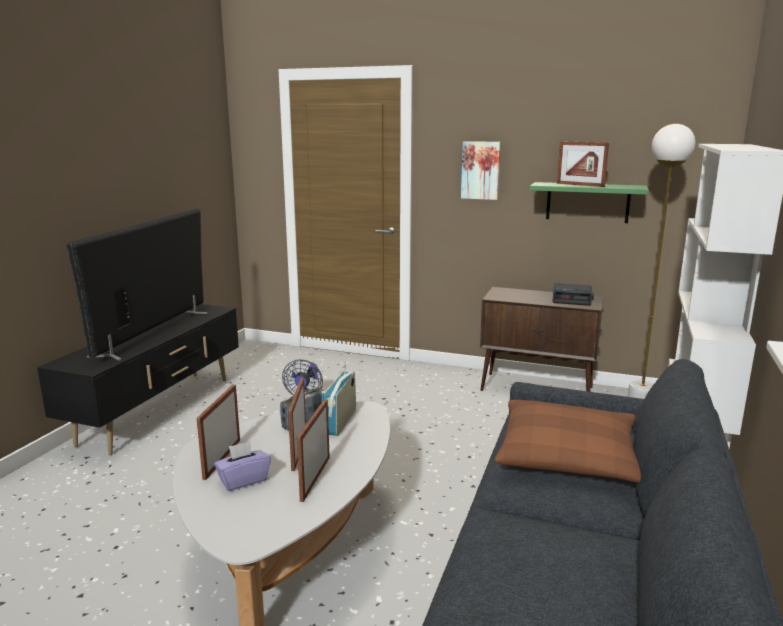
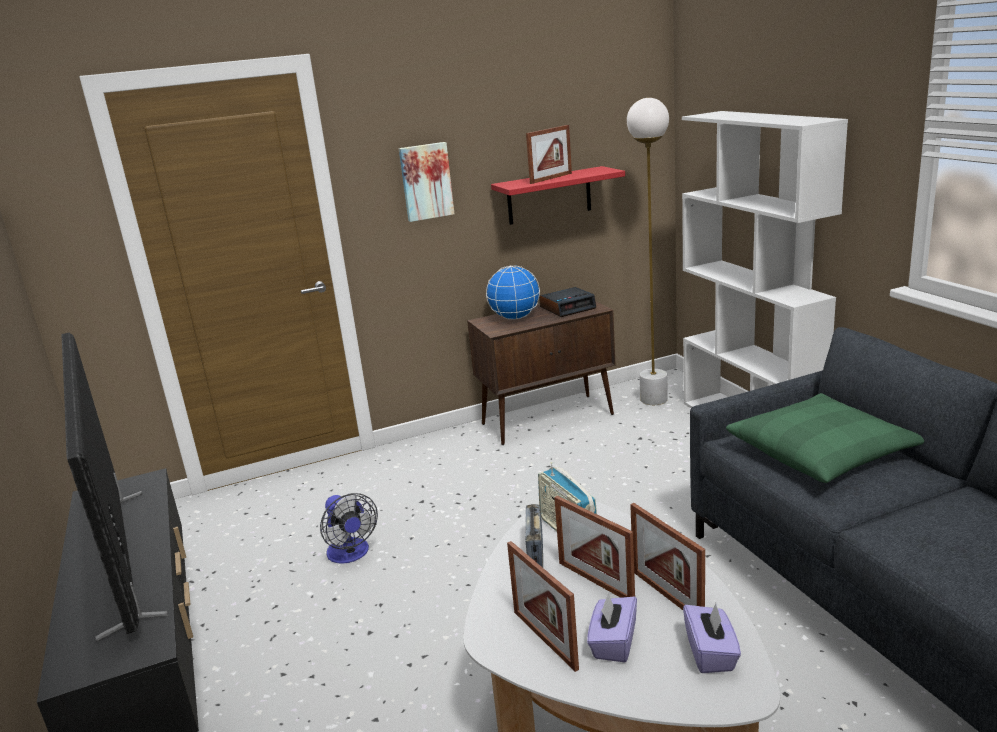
camera: 40 degrees left, 5 degrees up
(271, 516) = (711, 654): none -> purple tissue box
(522, 294) = (514, 318): none -> globe
(567, 456) = (822, 452): brown pillow -> green pillow
(580, 185) = (551, 178): picture frame -> picture frame turned 45 degrees counterclockwise
(587, 202) = (549, 196): green shelf -> red shelf

